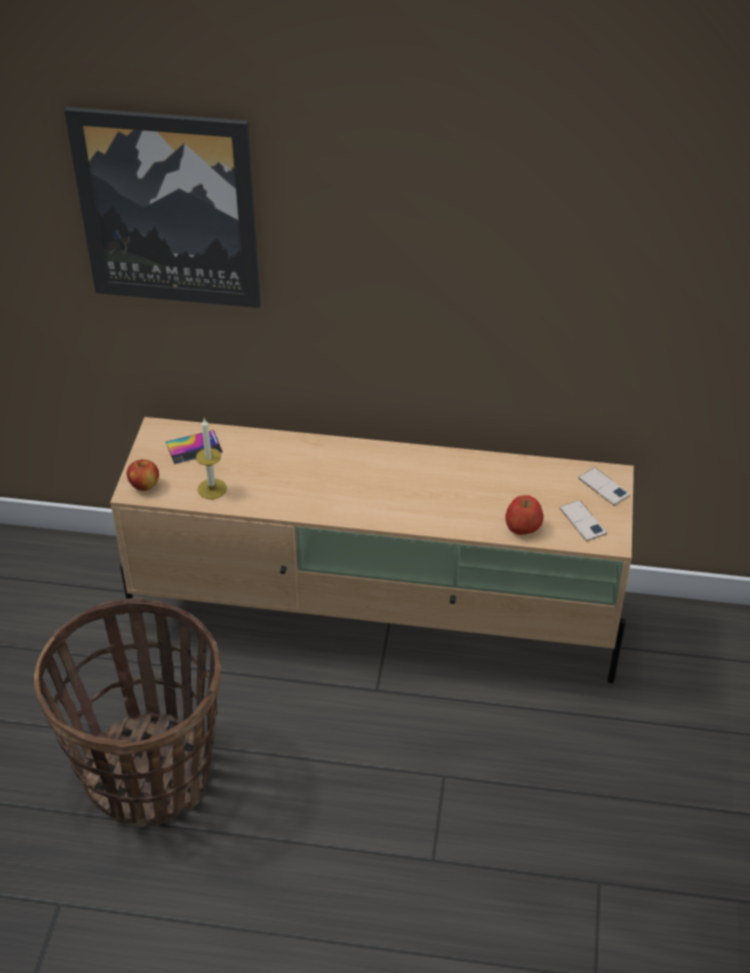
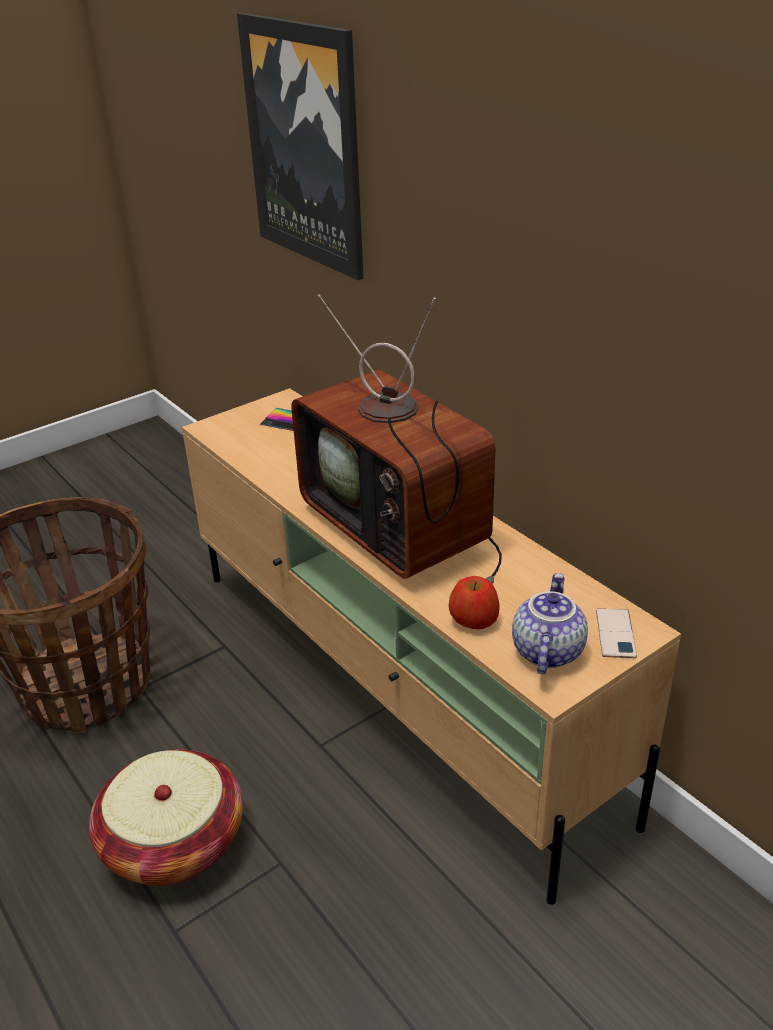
camera: 45 degrees right, 10 degrees down
(144, 485) = (219, 428): apple -> none
(212, 489) = (259, 452): candle -> none
(364, 816) = (174, 842): none -> basket
(402, 491) = (403, 529): none -> television
(582, 521) = (545, 651): phone -> teapot

